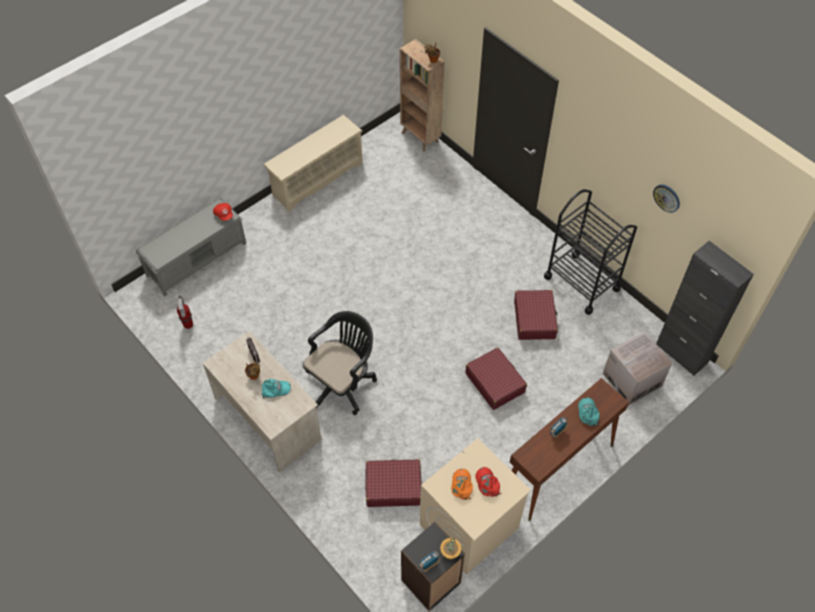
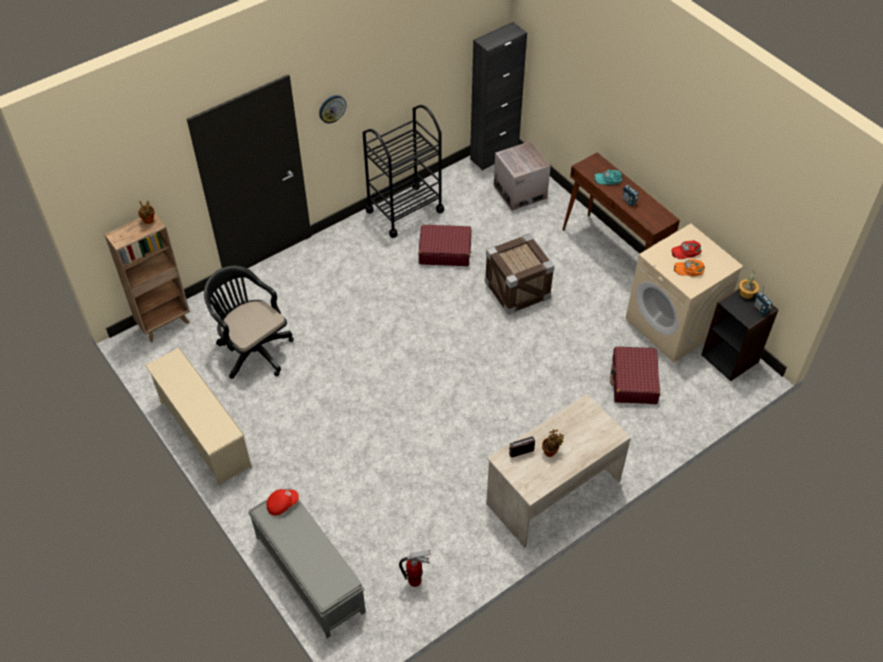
camera: 85 degrees left, 5 degrees down
(275, 389) = (568, 431): turquoise cap -> none
(342, 383) = (510, 419): black office chair -> black office chair (252, 349)
(495, 382) = (517, 290): red suitcase -> crate
(667, 198) = (425, 52): wall clock -> wall clock (332, 108)

